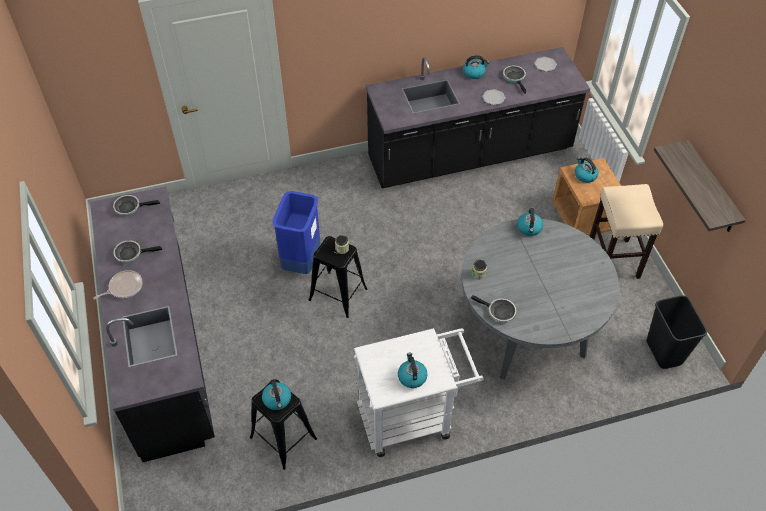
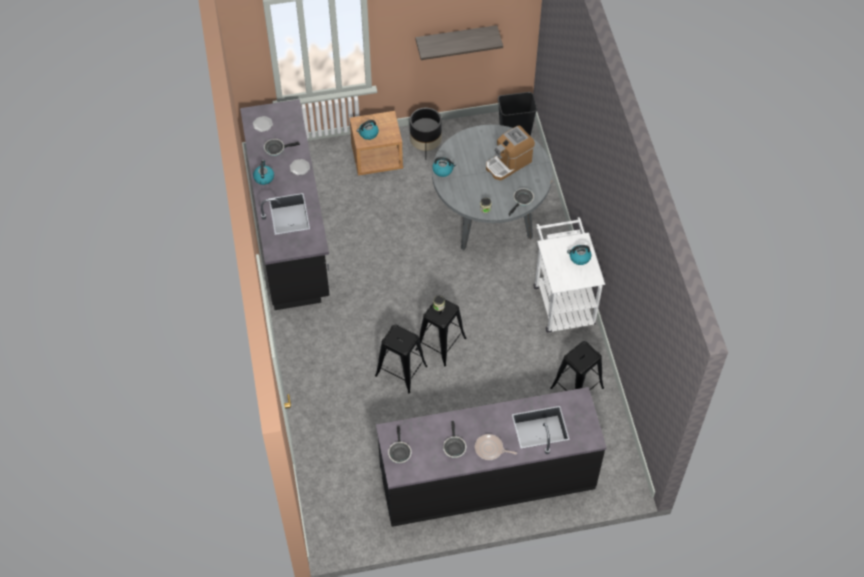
camera: 85 degrees left, 5 degrees up
(124, 287) = (490, 449): frying pan -> frying pan turned 45 degrees counterclockwise
(277, 400) = (582, 355): kettle -> none
(301, 261) = (401, 371): blue trash can -> black stool
(556, 294) = (508, 163): none -> coffee machine
(613, 260) = (425, 147): beige stool -> black planter

